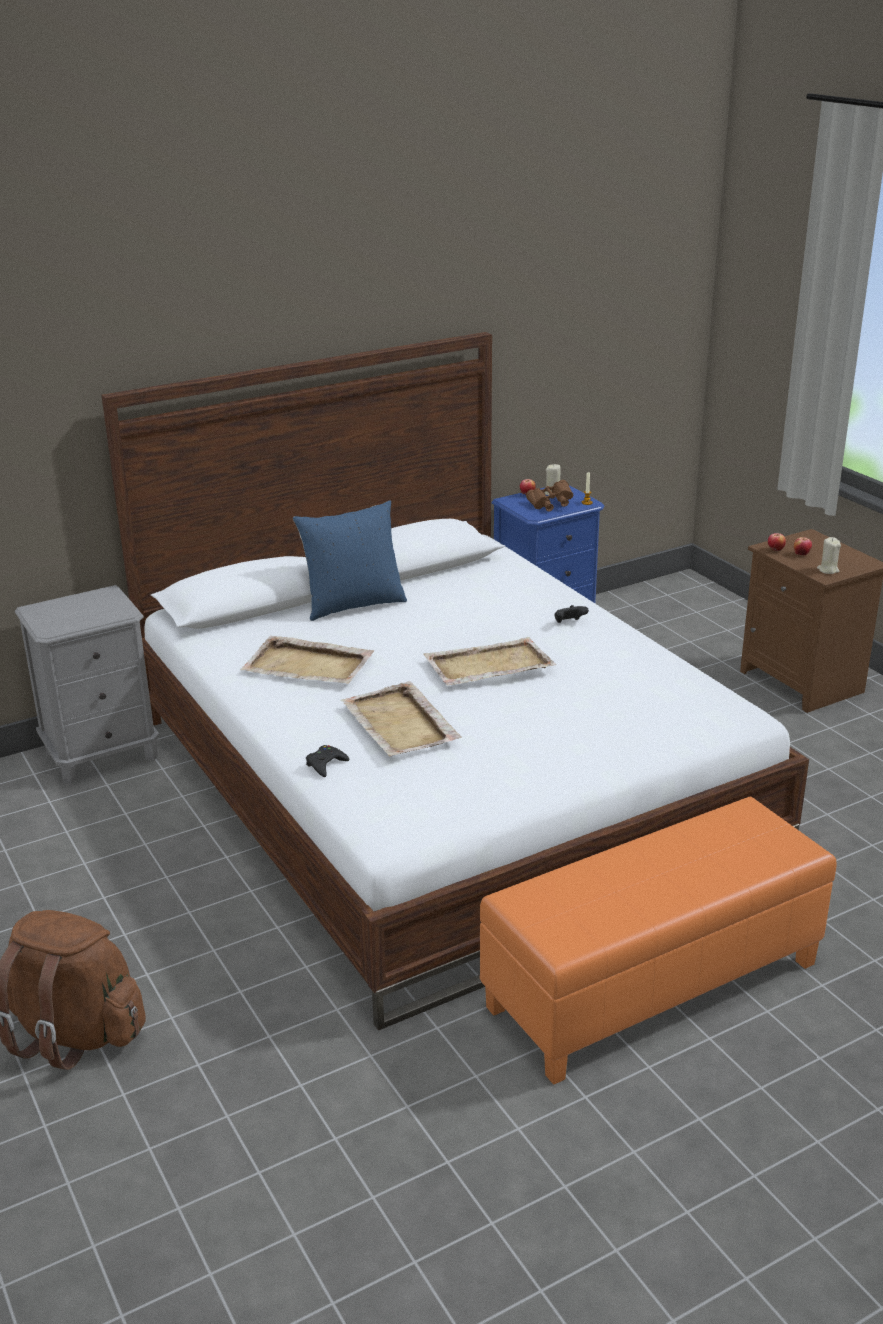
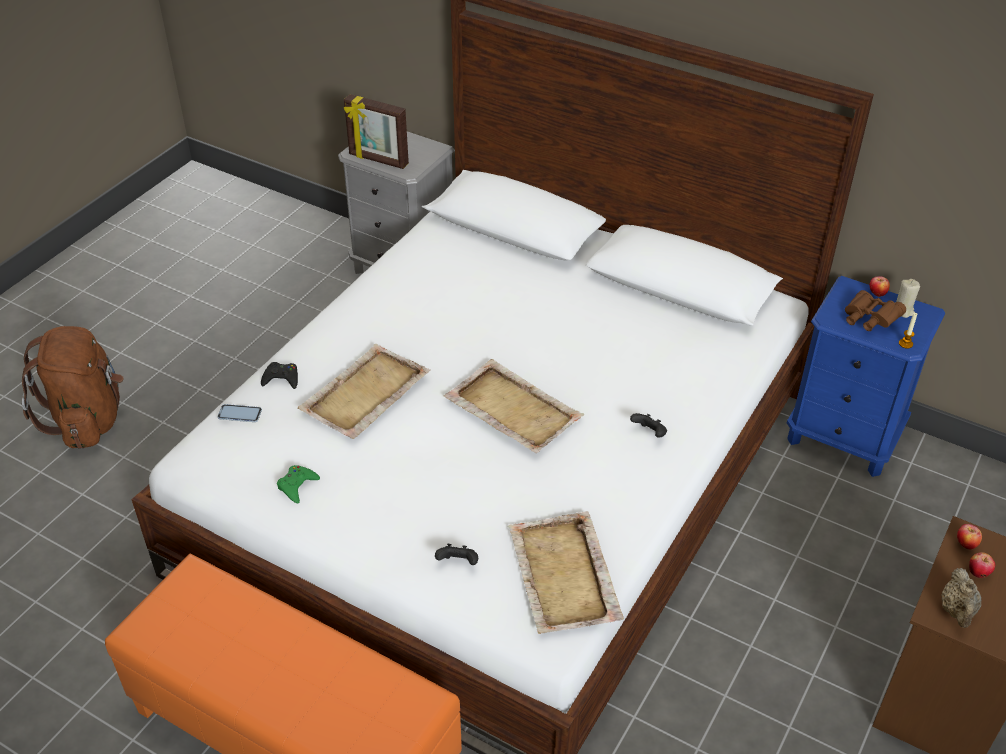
camera: 60 degrees right, 15 degrees up
(82, 622) = (378, 160): none -> picture frame
(309, 665) = (433, 302): beige tray -> beige tray (563, 576)
(353, 604) = (566, 281): blue pillow -> none
(355, 796) = (240, 414): none -> phone
(483, 788) = (297, 486): none -> green game controller
(642, 734) = (458, 563): none -> black game controller
(828, 570) = (957, 611): beige candle -> beige teapot

